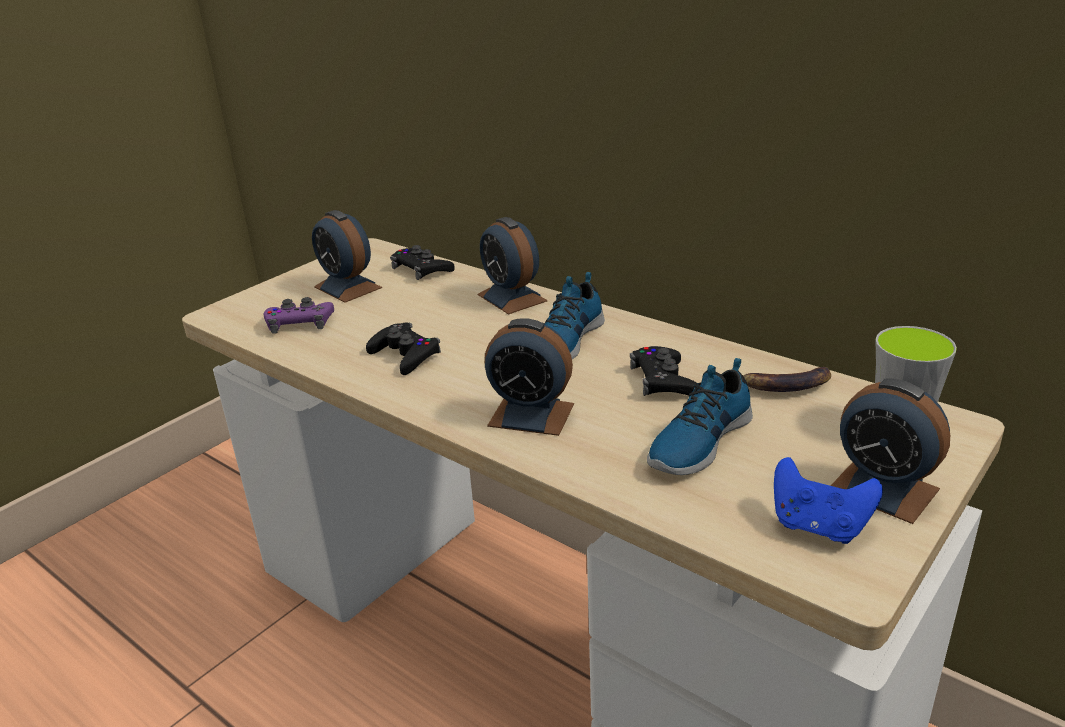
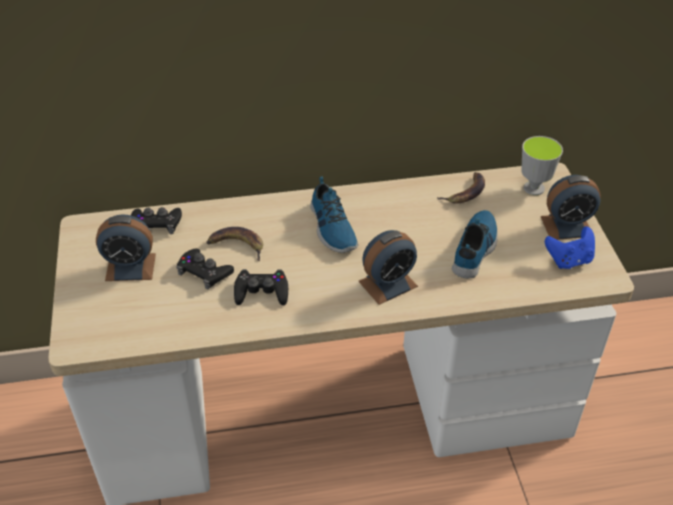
camera: 50 degrees left, 15 degrees up
(300, 323) = (151, 313): purple game controller -> none
(453, 313) = (236, 245): none -> banana
(512, 298) = (253, 213): alarm clock -> none
(663, 380) = (414, 223): black game controller -> black game controller (204, 272)
(698, 441) = (476, 248): shoe -> shoe turned 150 degrees counterclockwise

